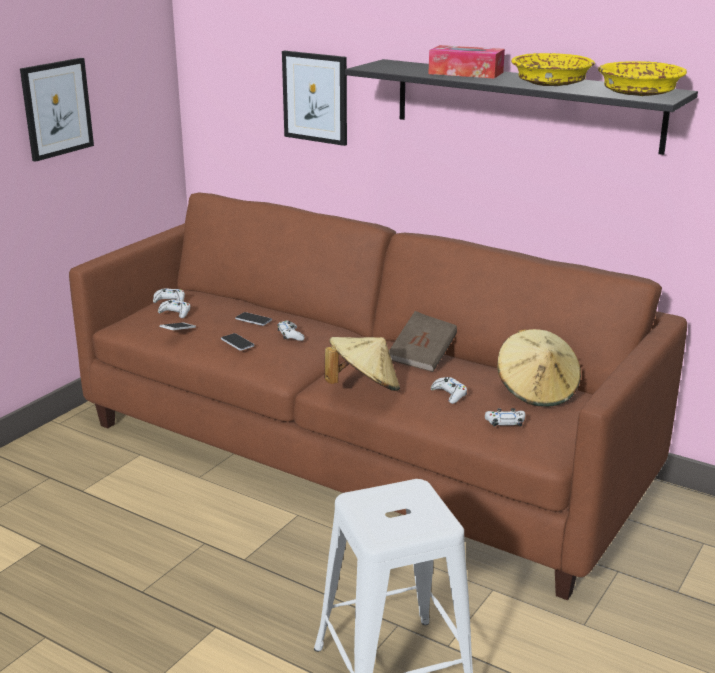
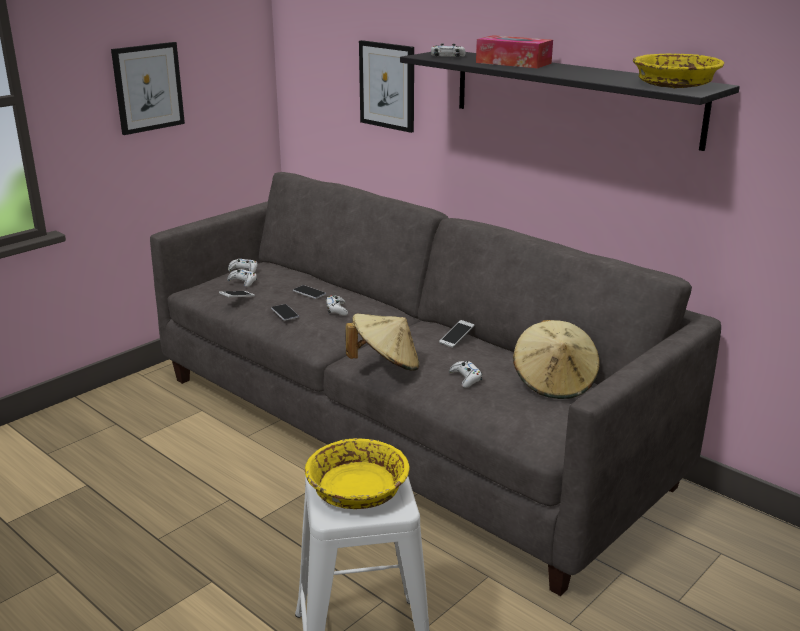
camera: 10 degrees right, 0 degrees up
(358, 454) = (401, 428): brown sofa -> grey sofa
(424, 356) = (456, 339): brown book -> phone
(505, 422) = (510, 411): white game controller -> white game controller (447, 57)
(551, 82) = (590, 73): yellow bowl -> yellow bowl (357, 490)

